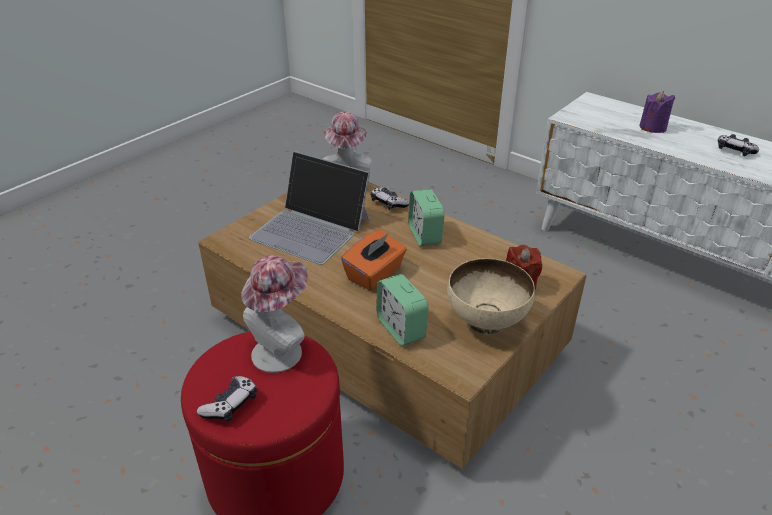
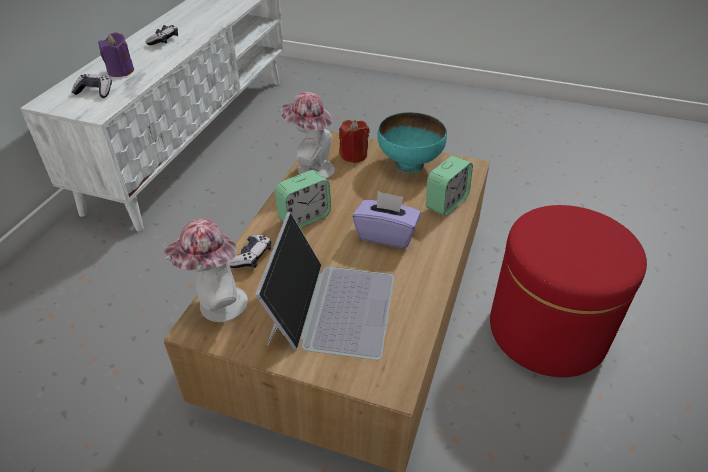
camera: 110 degrees left, 5 degrees up
(230, 405) = (614, 249): game controller -> game controller (95, 91)
(282, 350) = (539, 242): hat -> hat (311, 169)
(375, 274) = (386, 234): orange tissue box -> purple tissue box
(486, 323) = (410, 164): beige bowl -> turquoise bowl

